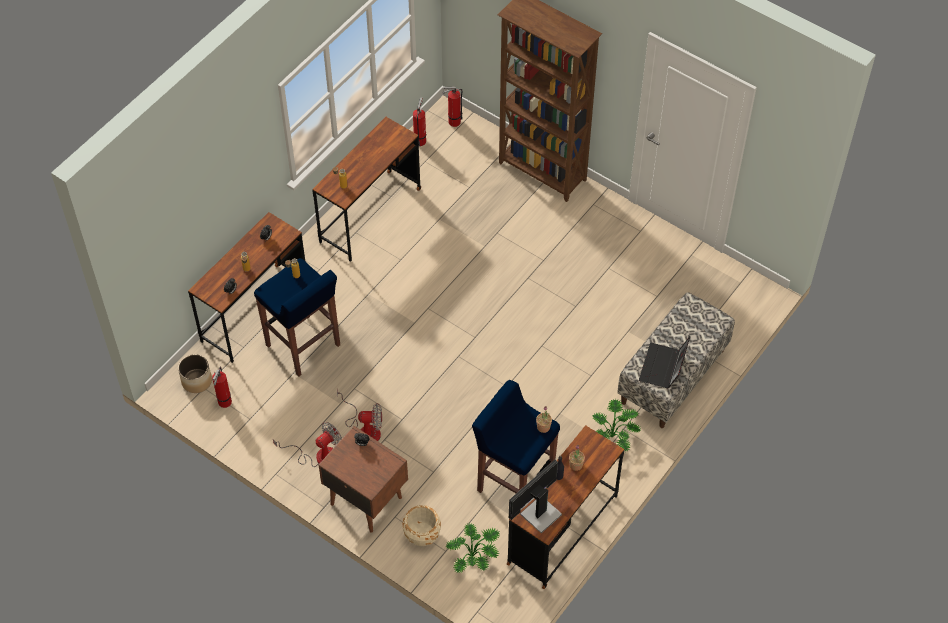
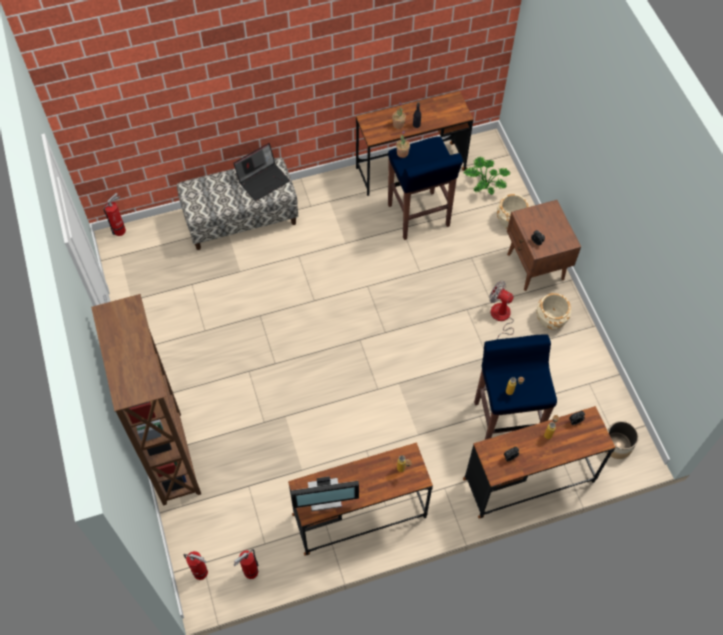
camera: 145 degrees left, 5 degrees up
(224, 403) = (603, 410): fire extinguisher -> fire extinguisher (121, 230)
(318, 456) = (550, 320): fan -> beige planter
(539, 513) = (450, 110): monitor -> monitor (325, 496)
(615, 436) = (321, 205): potted plant -> none

